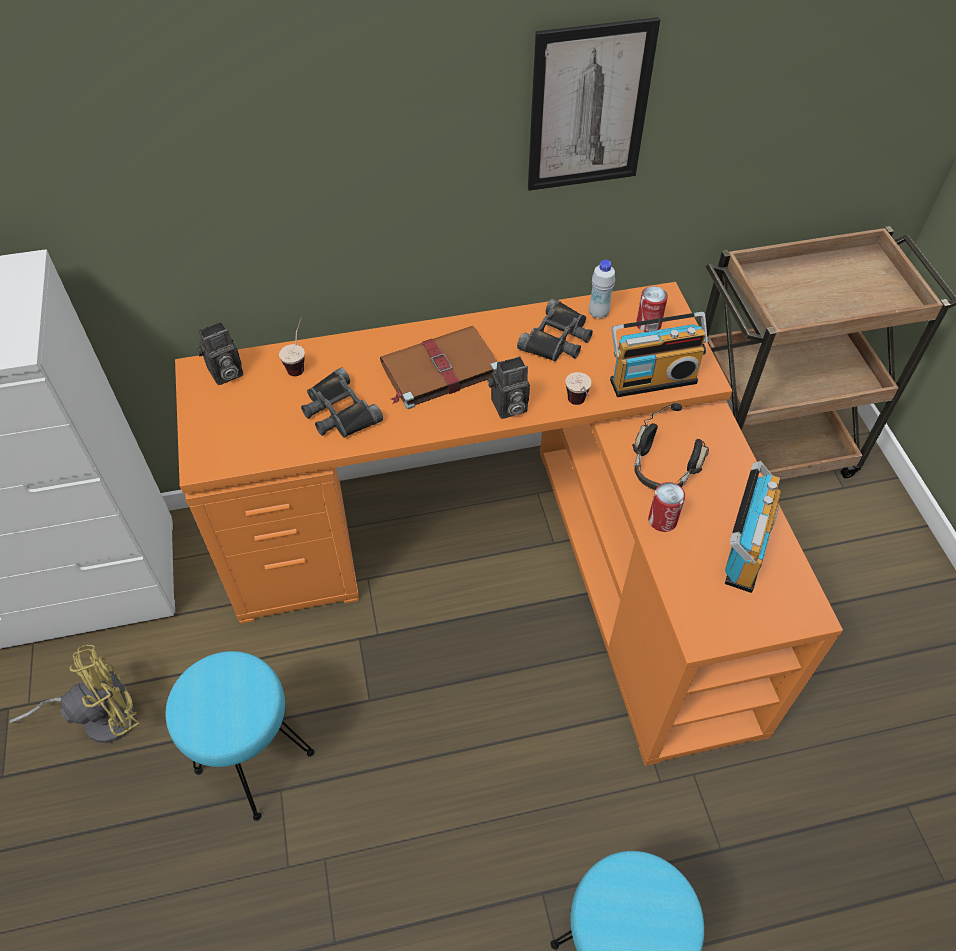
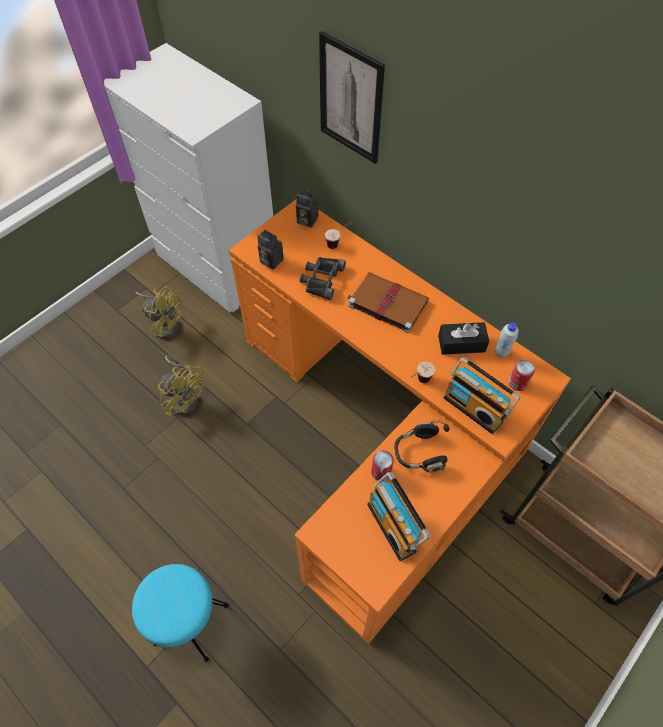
camera: 55 degrees right, 5 degrees up
(254, 760) = (184, 396): turquoise stool -> yellow fan
(508, 408) = (388, 350): camera -> camera (269, 261)
(557, 339) = (461, 343): black binoculars -> black tissue box
(588, 108) = (548, 225): picture -> picture (350, 100)
(743, 549) = (394, 526): radio -> radio turned 75 degrees clockwise

